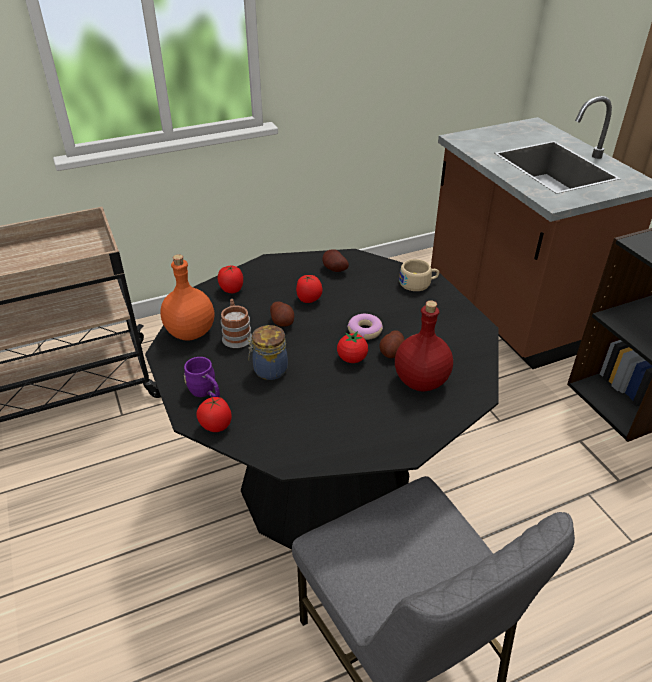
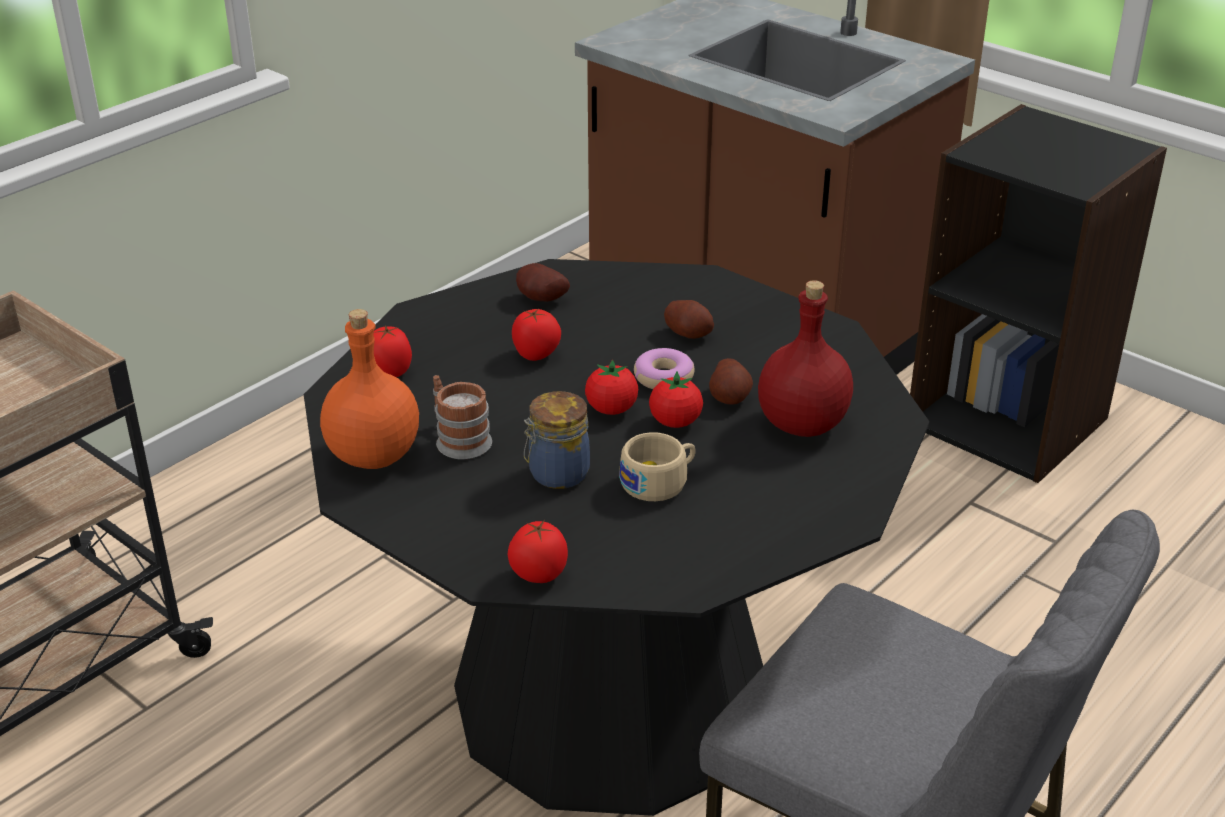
camera: 25 degrees left, 5 degrees down
(206, 393) = (480, 535): purple mug -> none
(282, 322) = (520, 399): potato -> potato (689, 333)
(324, 341) = (611, 409): none -> tomato
(418, 283) = (693, 288): beige cup -> beige cup (660, 482)

